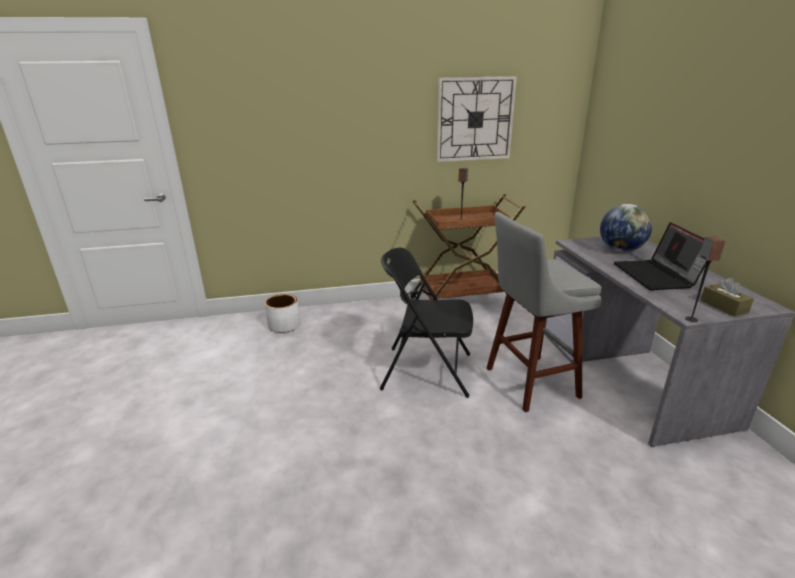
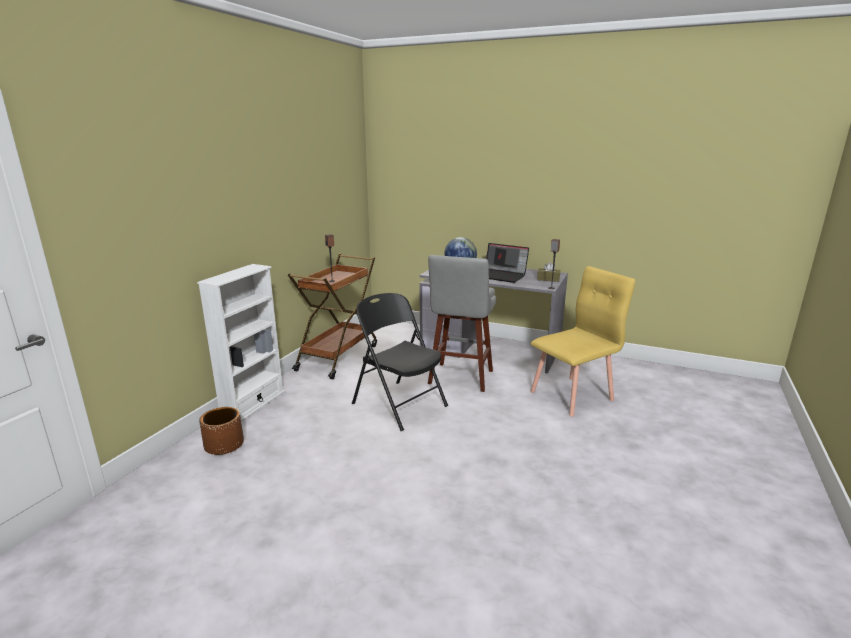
camera: 55 degrees left, 5 degrees down
(284, 325) = (224, 445): white planter -> brown planter
(344, 308) = (253, 404): none -> white bookcase
(427, 371) = (400, 404): black chair -> black chair turned 90 degrees clockwise
(475, 119) = (312, 192): wall clock -> none
(630, 497) = (572, 395): none -> yellow chair

